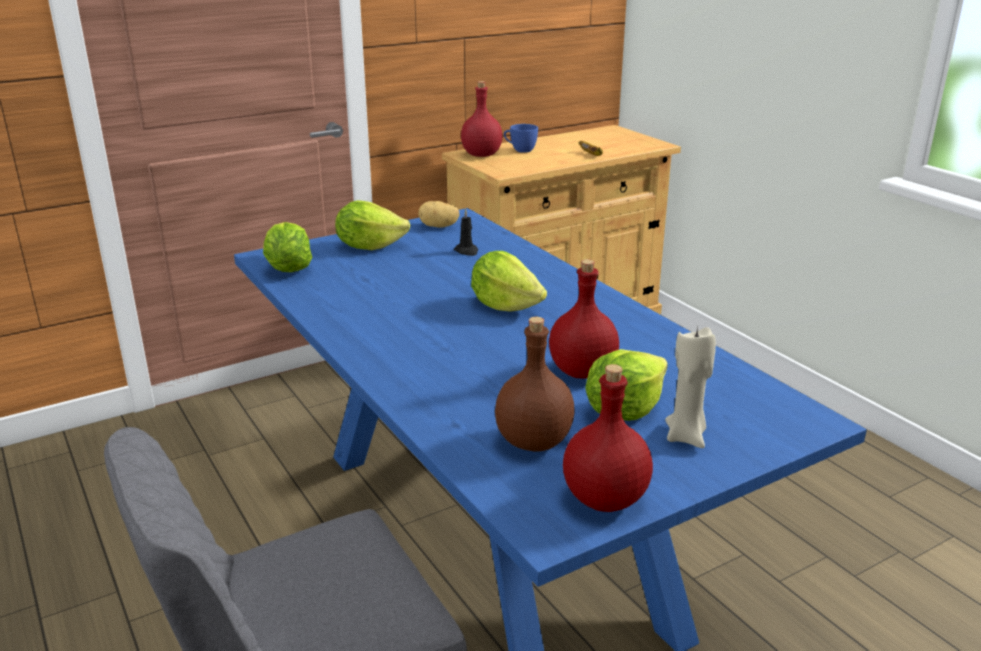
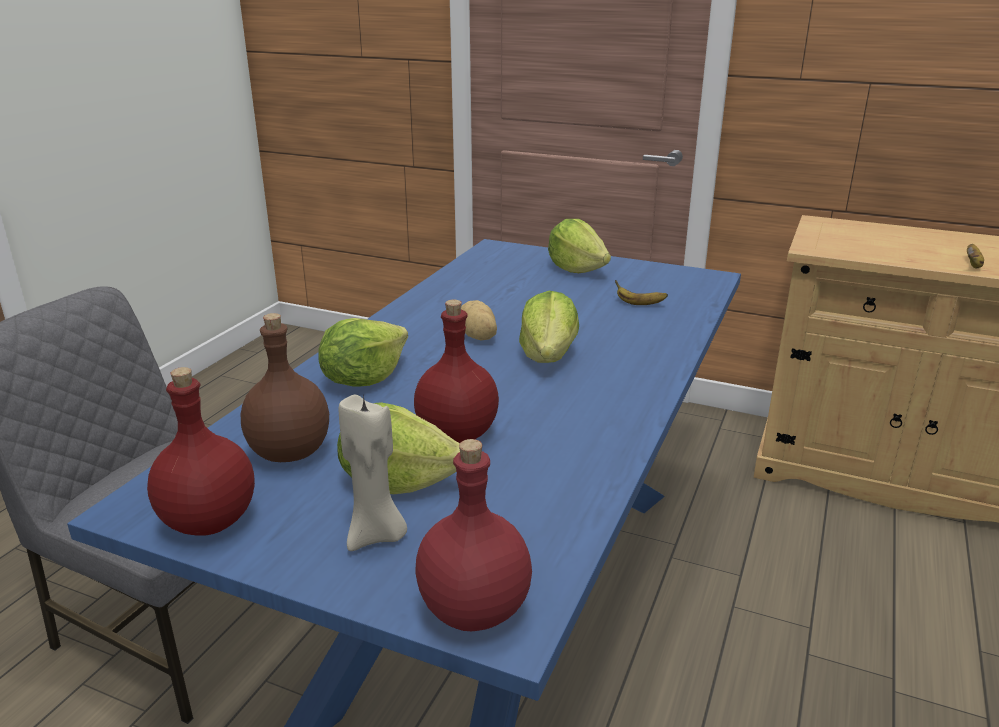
camera: 55 degrees right, 0 degrees up
(288, 268) = (486, 261): lettuce -> lettuce (363, 379)
(438, 226) = (670, 277): potato -> potato (477, 337)
(466, 251) = (638, 304): black candle -> banana
(481, 155) = (835, 228): red bottle -> red bottle (472, 610)
(520, 150) = (893, 236): blue cup -> none

